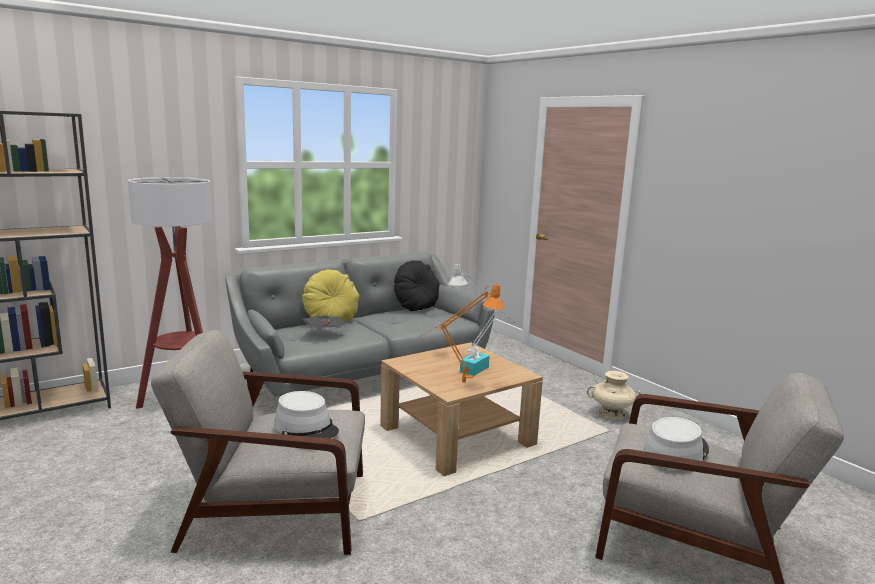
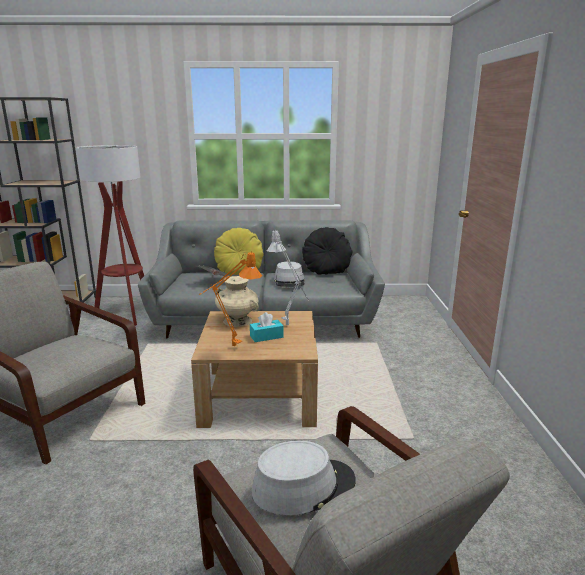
camera: 35 degrees right, 5 degrees up
(306, 428) = (59, 352): grey hat -> grey hat (289, 281)
(611, 413) = (443, 421): beige vase -> beige vase (237, 321)

